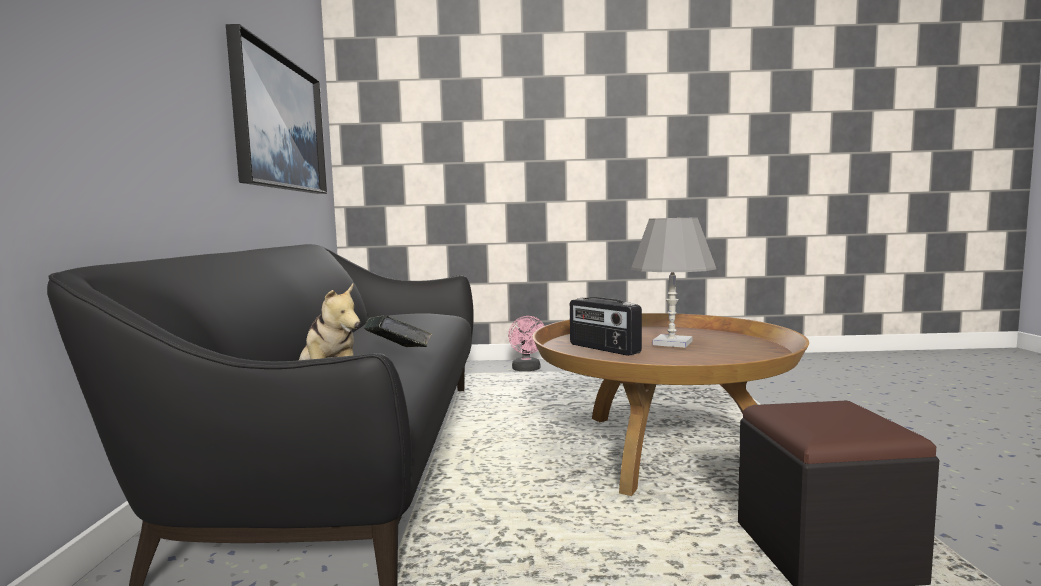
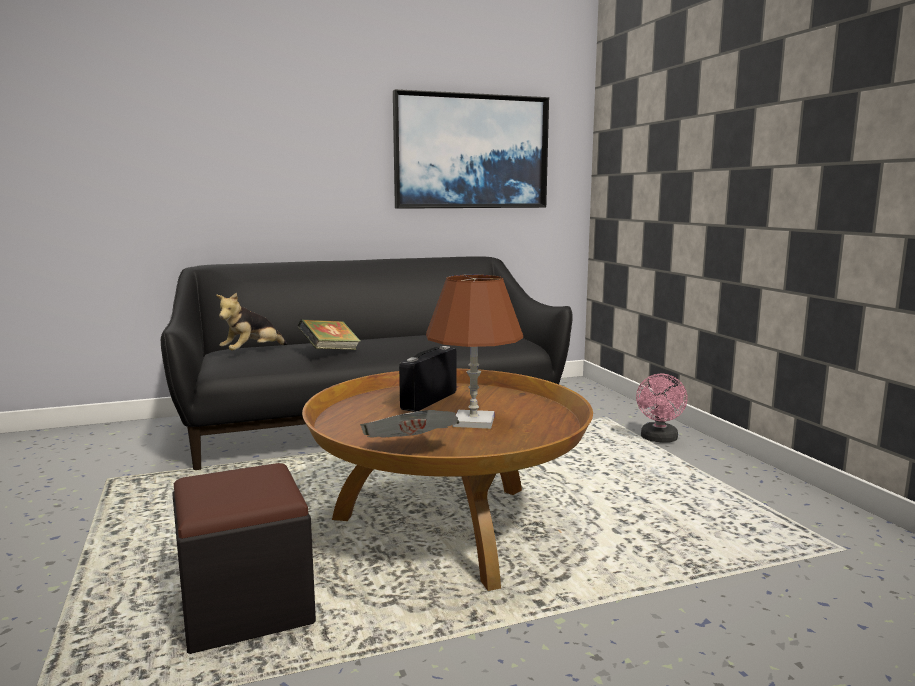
camera: 70 degrees right, 5 degrees up
(527, 369) = (659, 439): pink fan -> pink fan turned 45 degrees counterclockwise
(672, 343) = (473, 421): grey table lamp -> brown table lamp
(752, 359) = (410, 452): none -> newspaper

